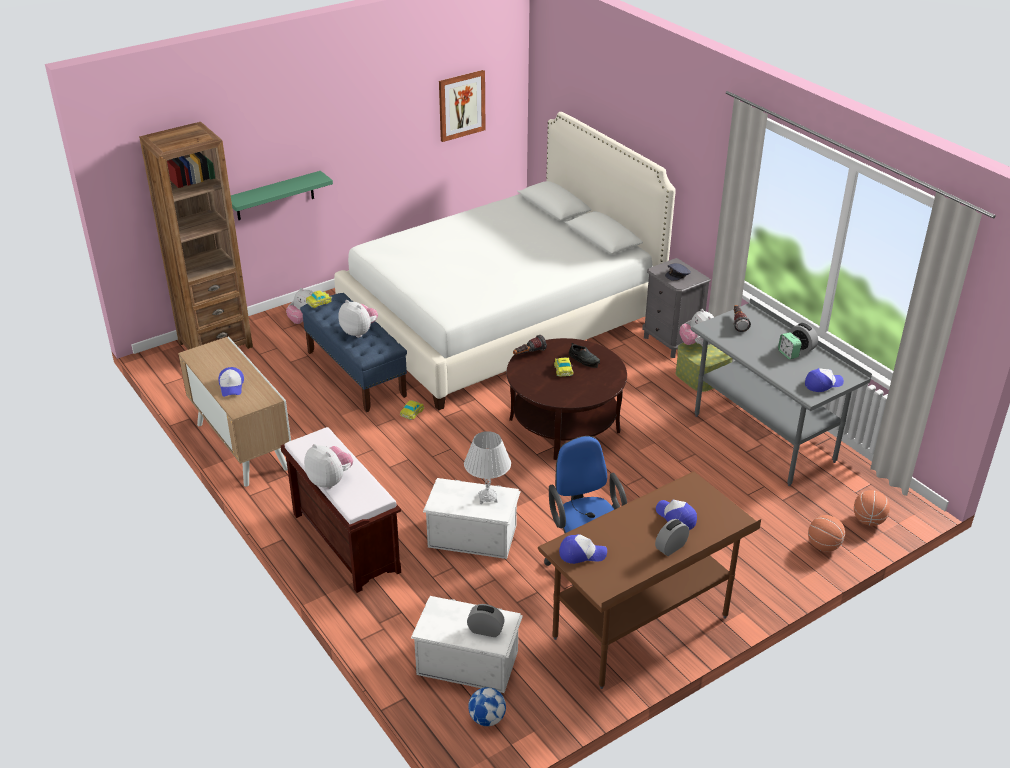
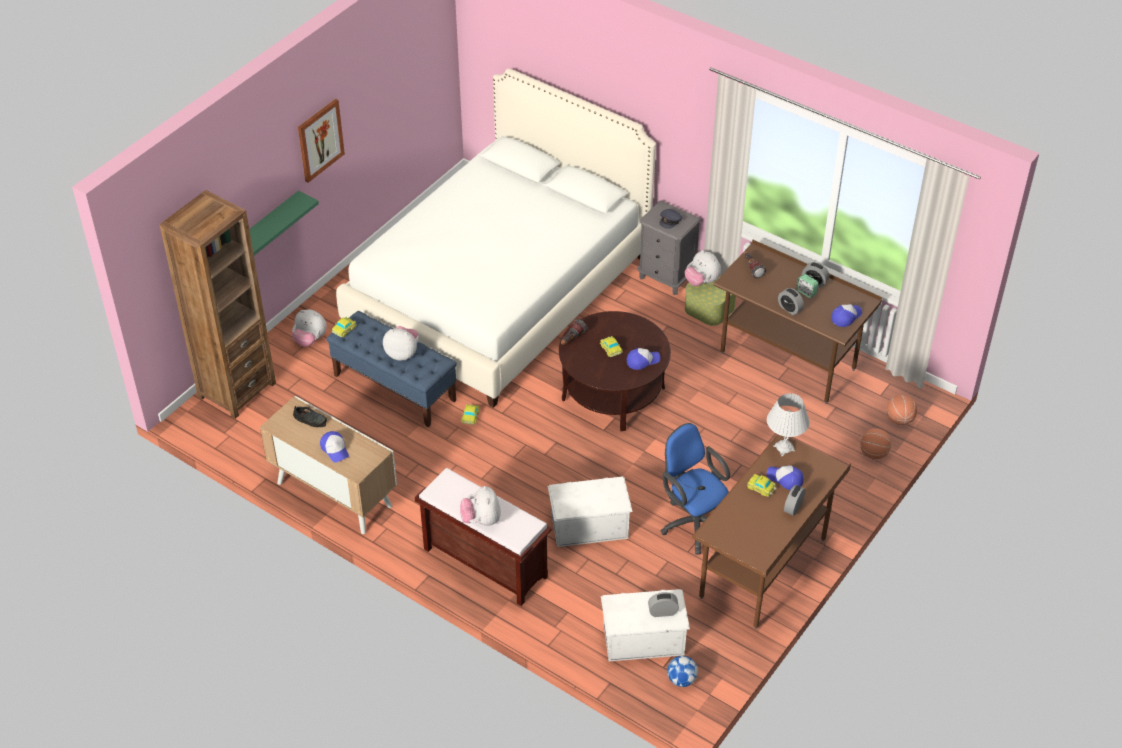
camera: 20 degrees left, 10 degrees up
(330, 480) = (481, 520): plush toy -> plush toy turned 120 degrees counterclockwise
(461, 105) = (406, 81): picture -> picture (320, 140)
(487, 497) = (602, 492): white table lamp -> white table lamp (784, 448)
(582, 553) = (729, 532): cap -> cap (642, 360)
(584, 359) = (624, 332): black shoe -> black shoe (310, 419)
(643, 519) = (761, 488): none -> toy car
(762, 364) = (789, 309): none -> alarm clock
(764, 438) = (787, 361): grey desk -> brown desk

